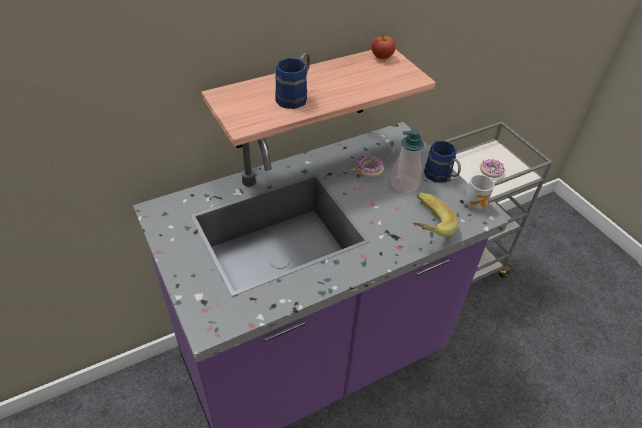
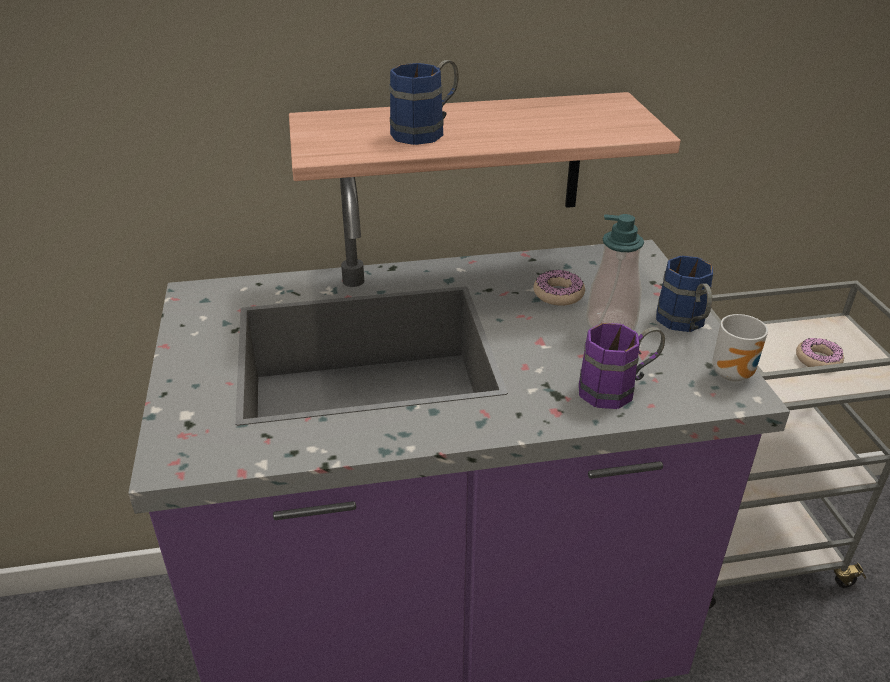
camera: 20 degrees right, 10 degrees down
(382, 57) = (603, 103): apple -> none
(423, 226) = (618, 389): banana -> purple mug

